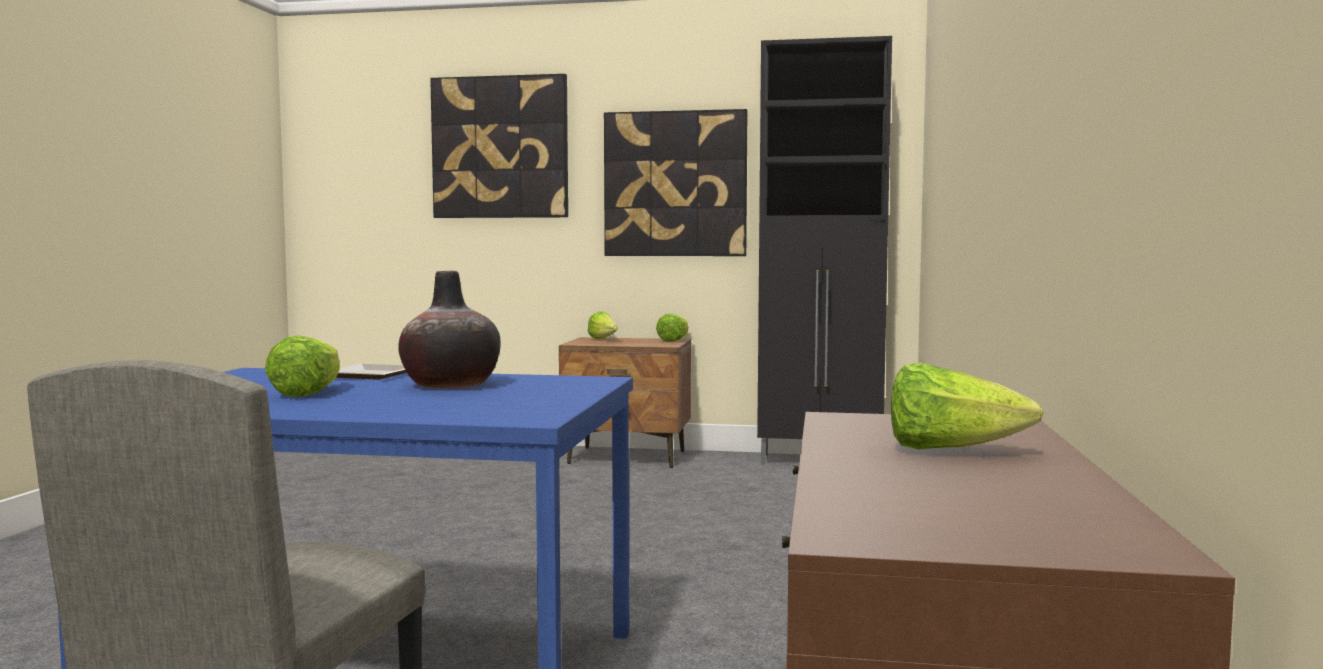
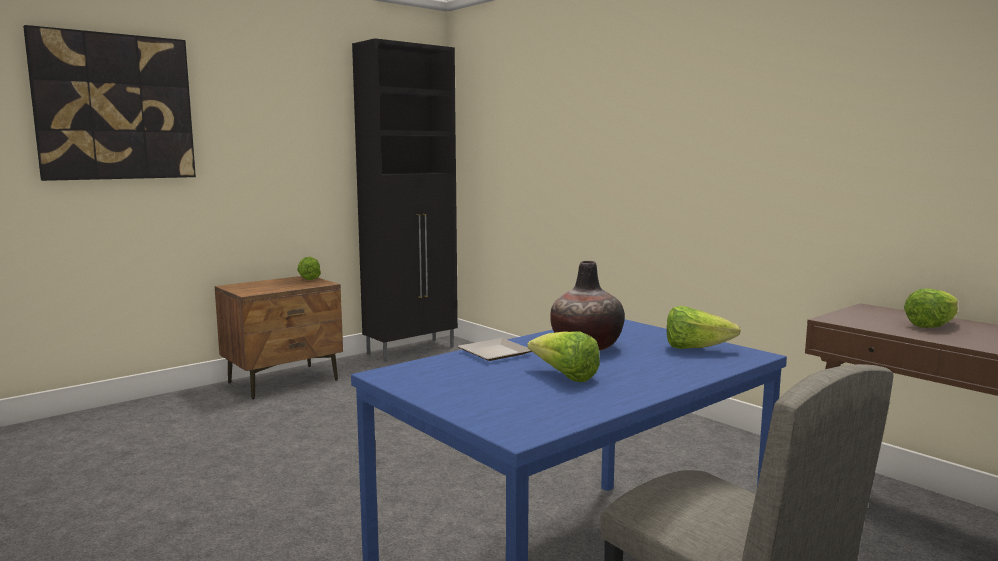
camera: 50 degrees left, 5 degrees up
(604, 340) = (251, 286): lettuce -> lettuce (695, 349)
(675, 184) = (288, 147): picture -> none

